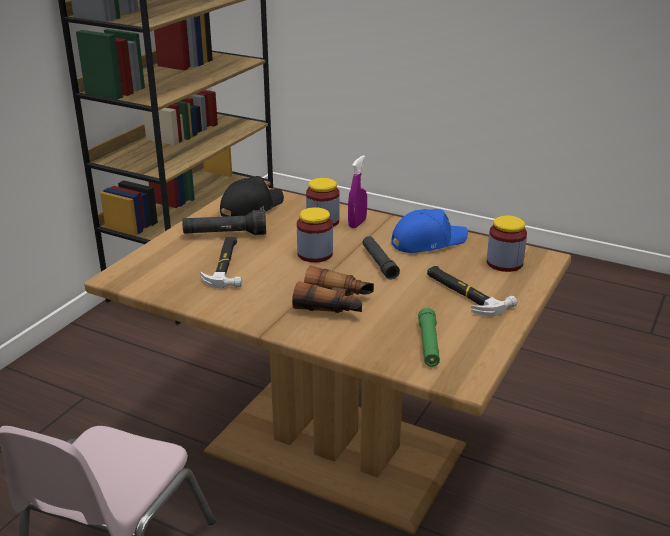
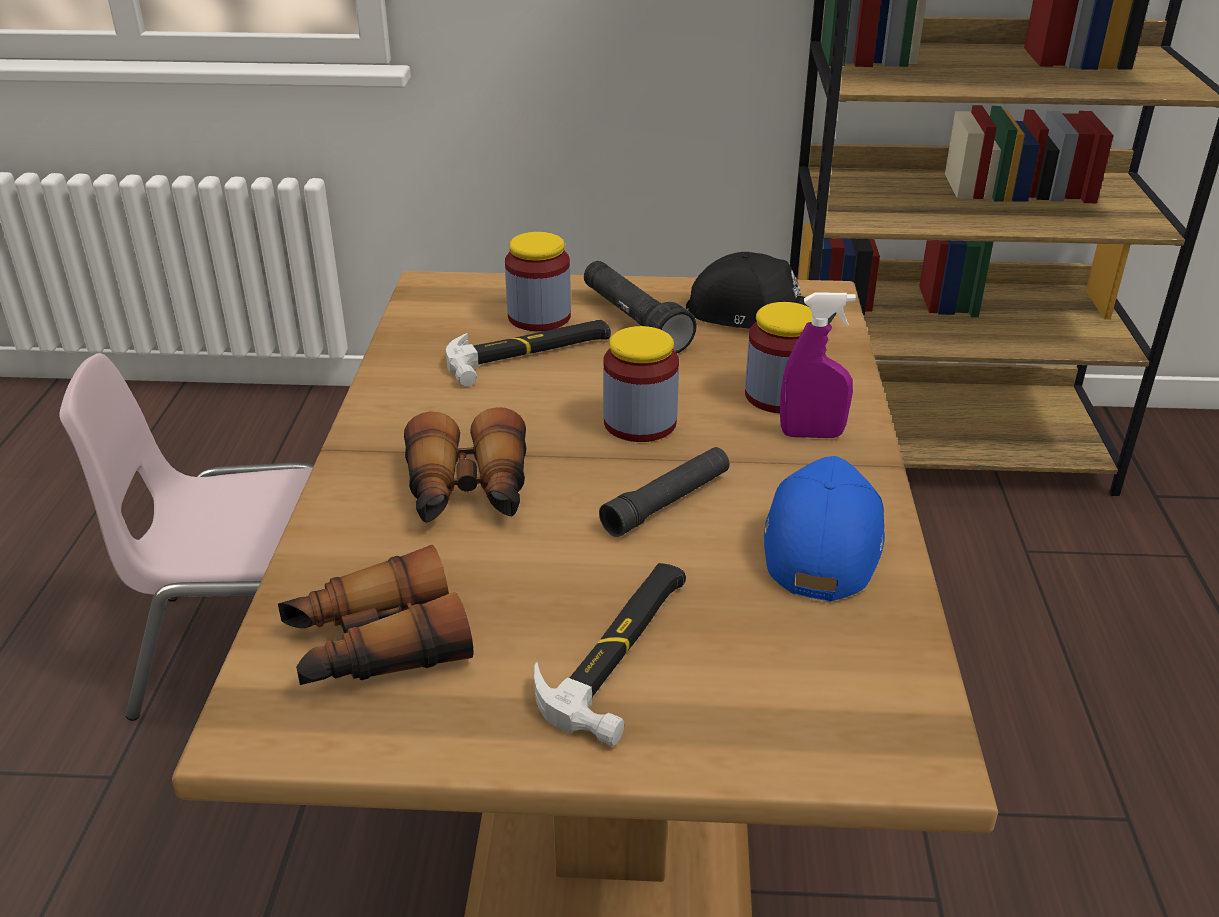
camera: 65 degrees right, 5 degrees up
(427, 241) = (820, 541): blue cap -> blue cap turned 120 degrees counterclockwise
(428, 344) = (375, 646): green flashlight -> binoculars
(504, 263) = (822, 685): jar -> jar (539, 317)

